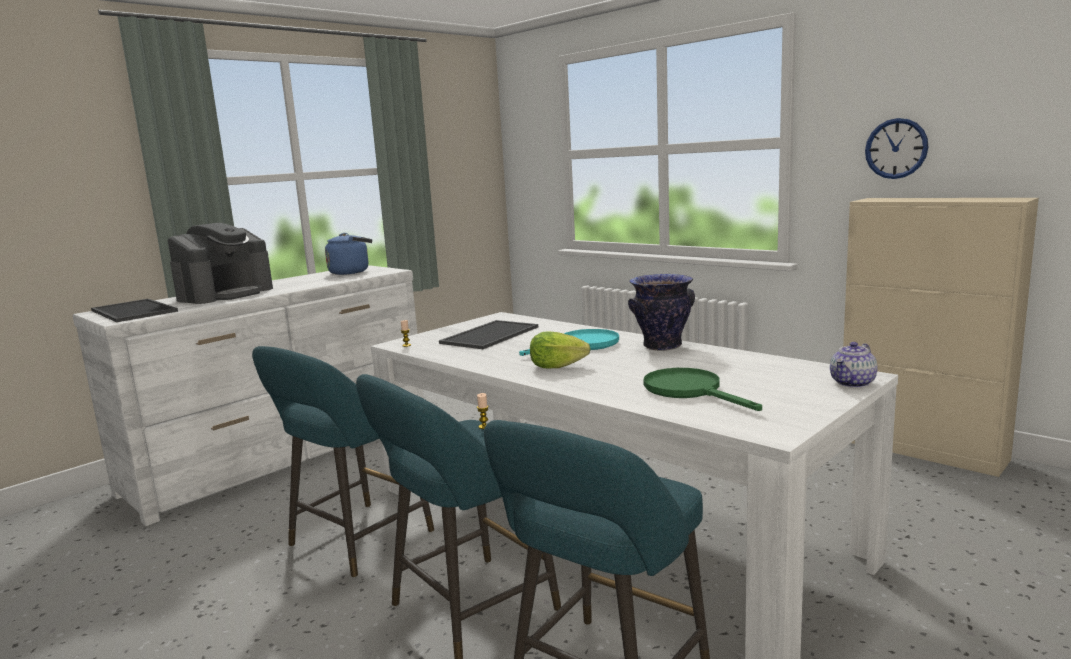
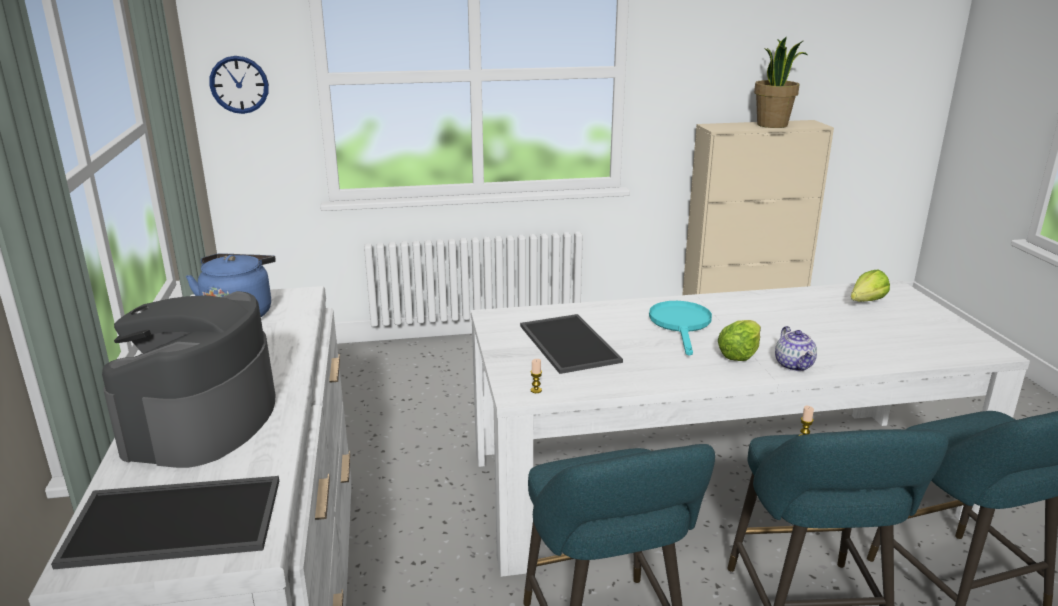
camera: 55 degrees left, 10 degrees up
(225, 294) = (202, 421): coffee machine -> coffee machine turned 150 degrees counterclockwise
(662, 346) = (732, 303): vase -> none
(690, 391) = (872, 338): green frying pan -> none
(778, 374) = (862, 303): none -> lettuce
(853, 383) = (907, 295): teapot -> teapot (794, 365)
(896, 148) = (716, 80): wall clock -> wall clock (239, 84)
(950, 199) = (773, 125): none -> potted plant

